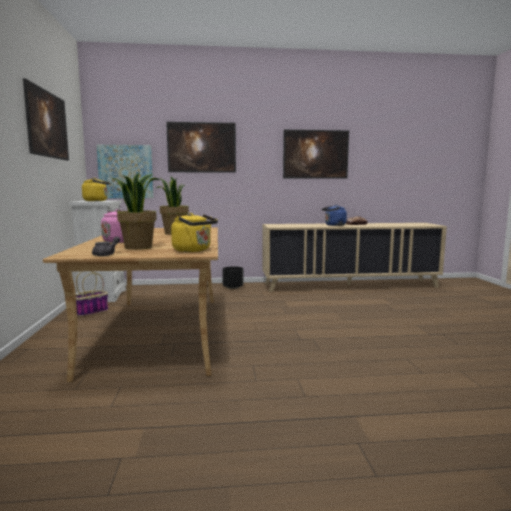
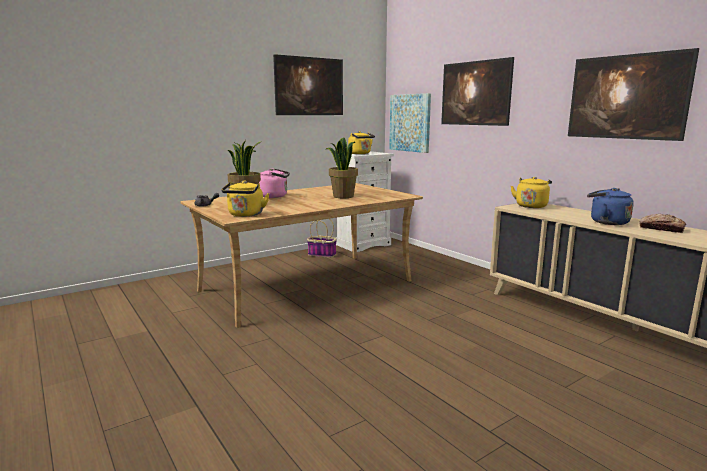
camera: 60 degrees right, 5 degrees up
(233, 287) = (474, 275): black planter -> none
(277, 225) = (531, 206): none -> yellow kettle

